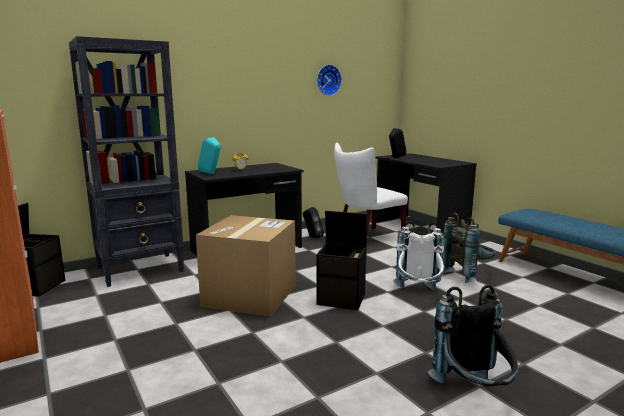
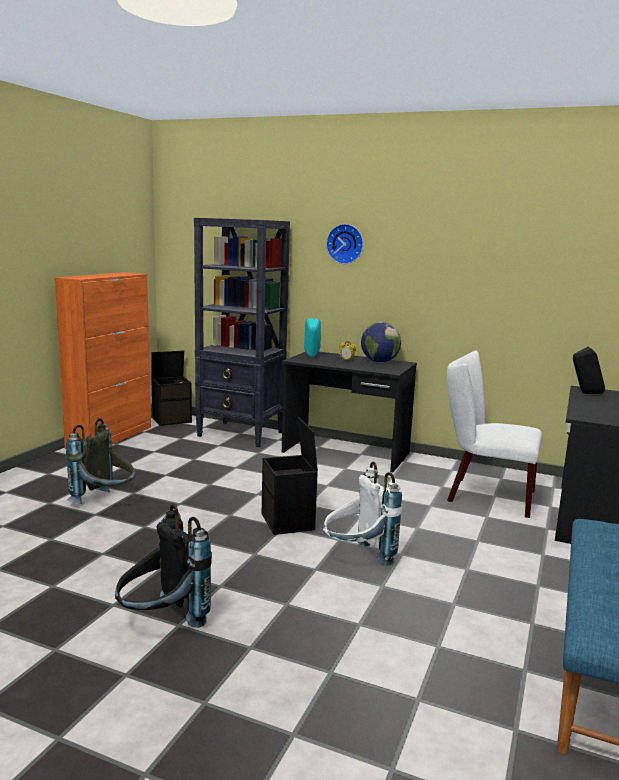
camera: 55 degrees right, 0 degrees up
(250, 295) = (245, 483): cardboard box -> none
(259, 166) = (379, 362): none -> globe
(312, 237) = (432, 469): black speaker -> none
(328, 80) = (513, 263): wall clock -> wall clock (345, 244)
(468, 275) = (469, 580): grey backpack -> grey backpack (105, 502)

